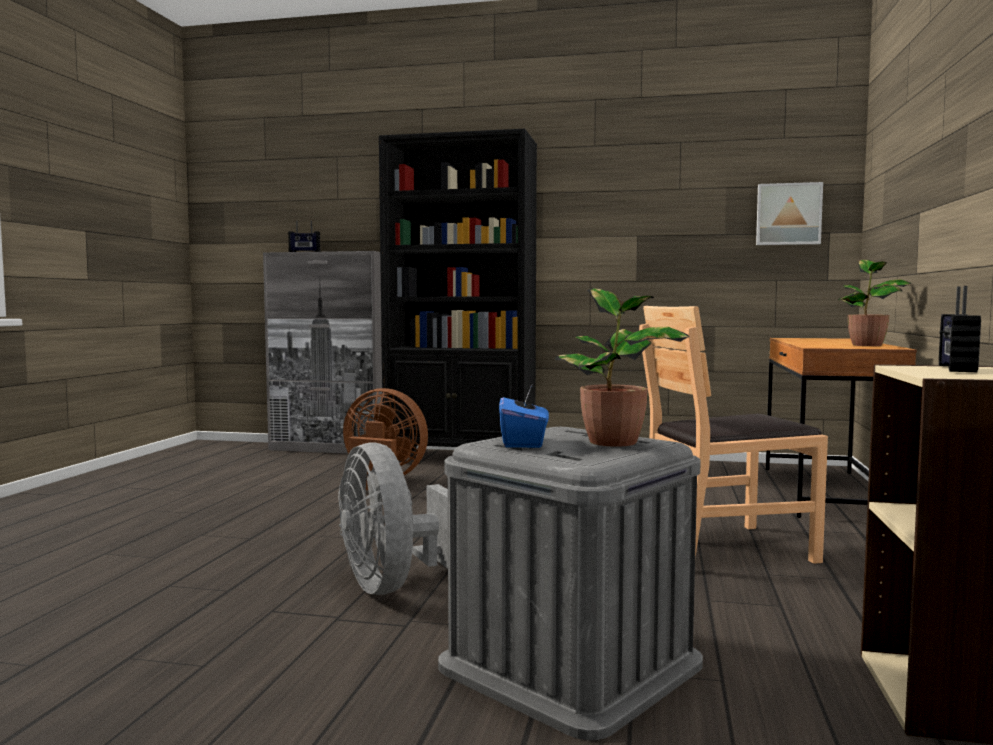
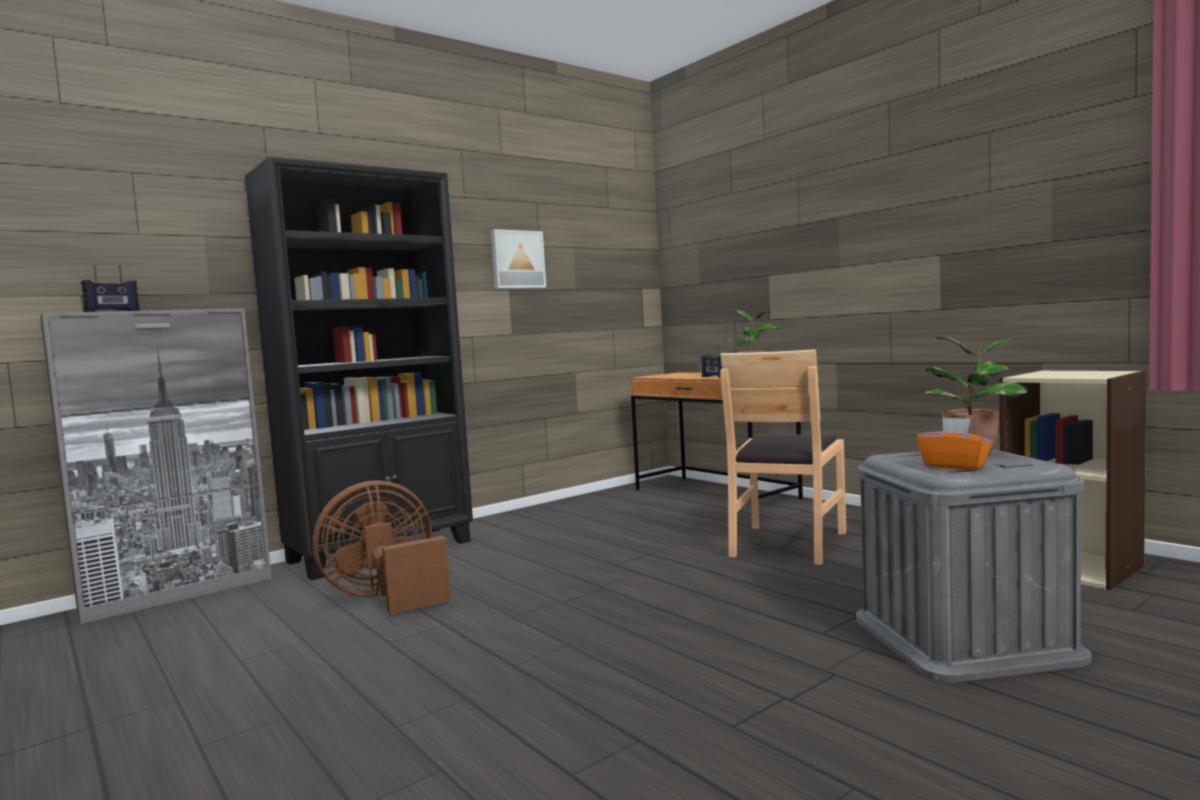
camera: 50 degrees left, 0 degrees up
(392, 585) = (727, 659): grey fan -> none
(523, 443) = (954, 466): blue tissue box -> orange tissue box
(788, 214) = (617, 273): picture -> picture (517, 259)
(955, 369) = (1050, 374): radio -> radio (714, 377)

